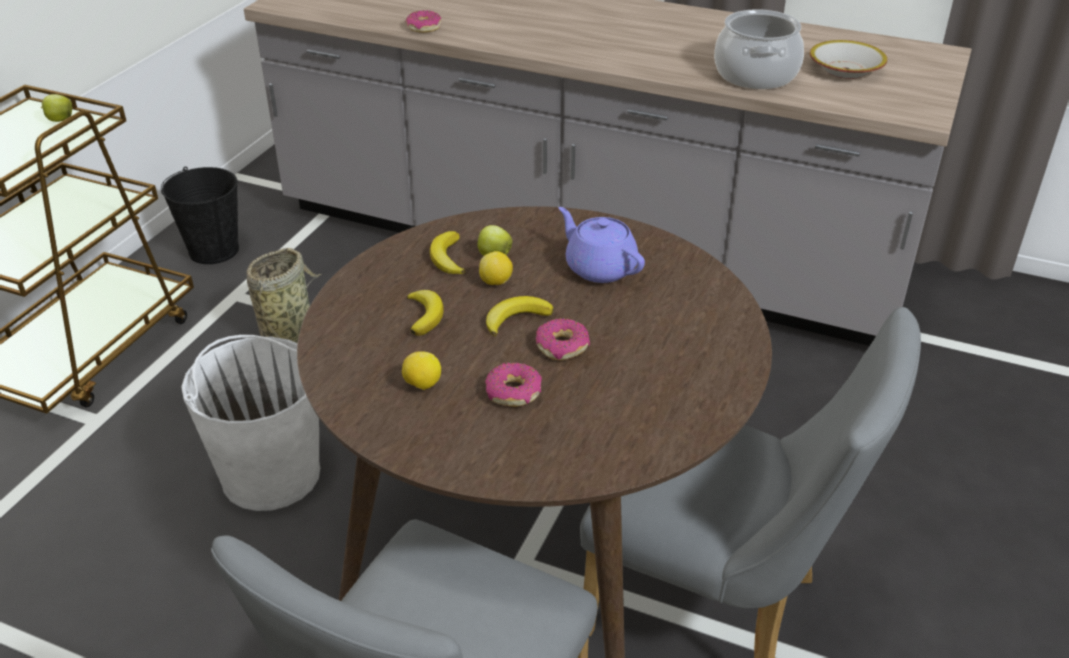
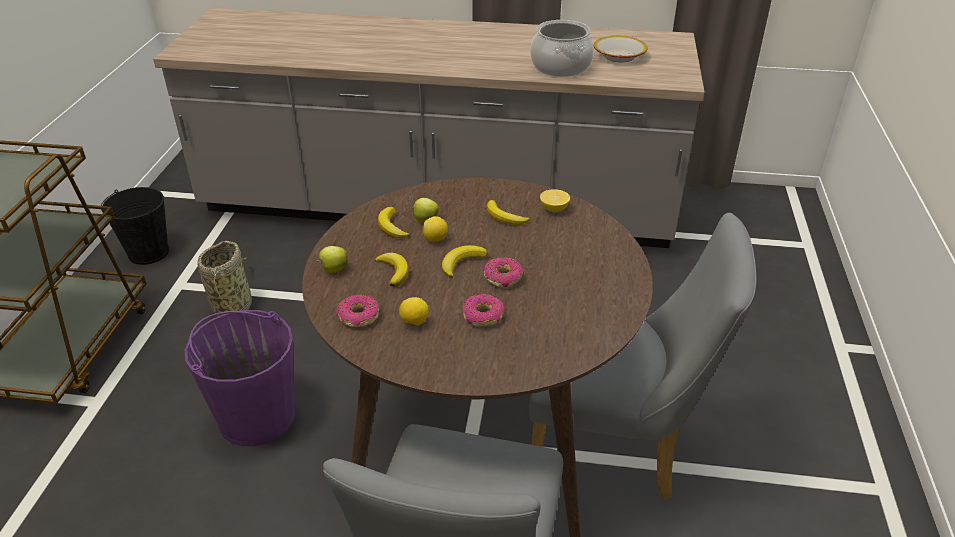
camera: 15 degrees left, 0 degrees up
(59, 120) = (28, 164): apple -> apple (333, 269)
(270, 474) = (256, 416): white bucket -> purple bucket
(424, 28) = (305, 58): donut -> donut (358, 316)
(599, 267) = (504, 217): purple teapot -> banana
(671, 266) = (554, 209): none -> lemon

